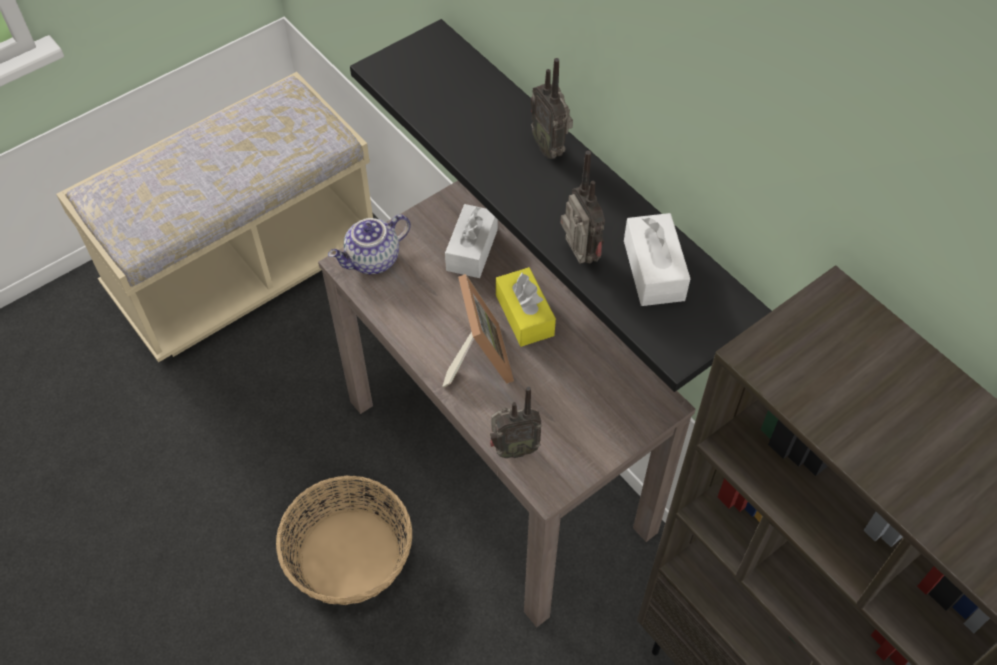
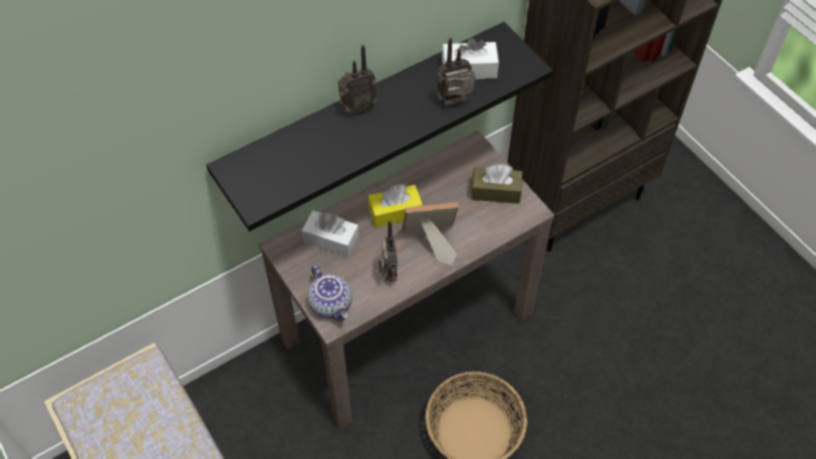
camera: 85 degrees left, 0 degrees up
(513, 449) = (503, 227): radio -> radio (388, 275)
(578, 437) = (496, 191): none -> brown tissue box

